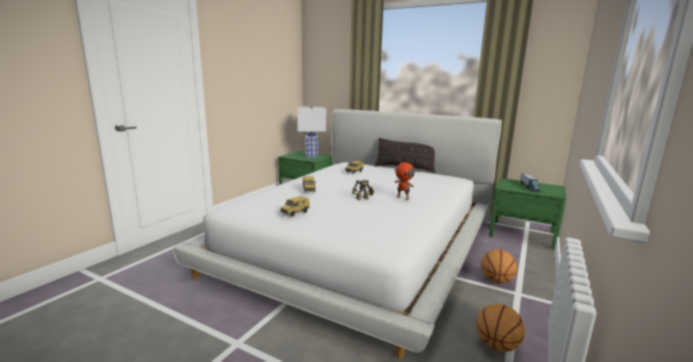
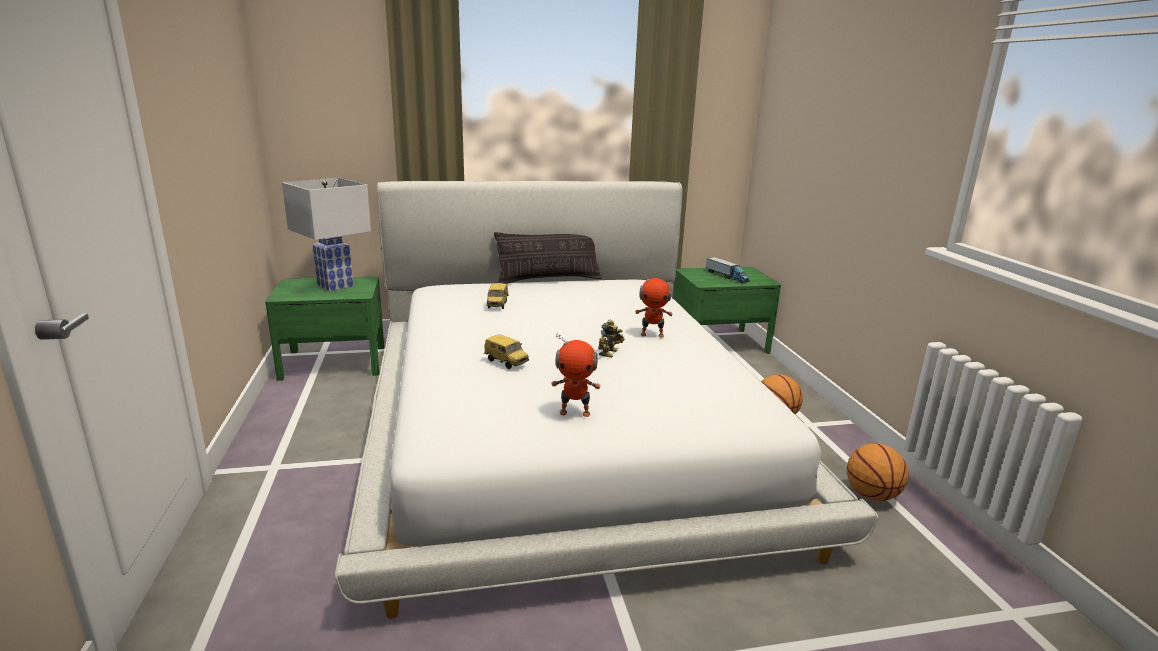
camera: 40 degrees left, 5 degrees up
(295, 213) = (575, 412): toy car -> toy robot

